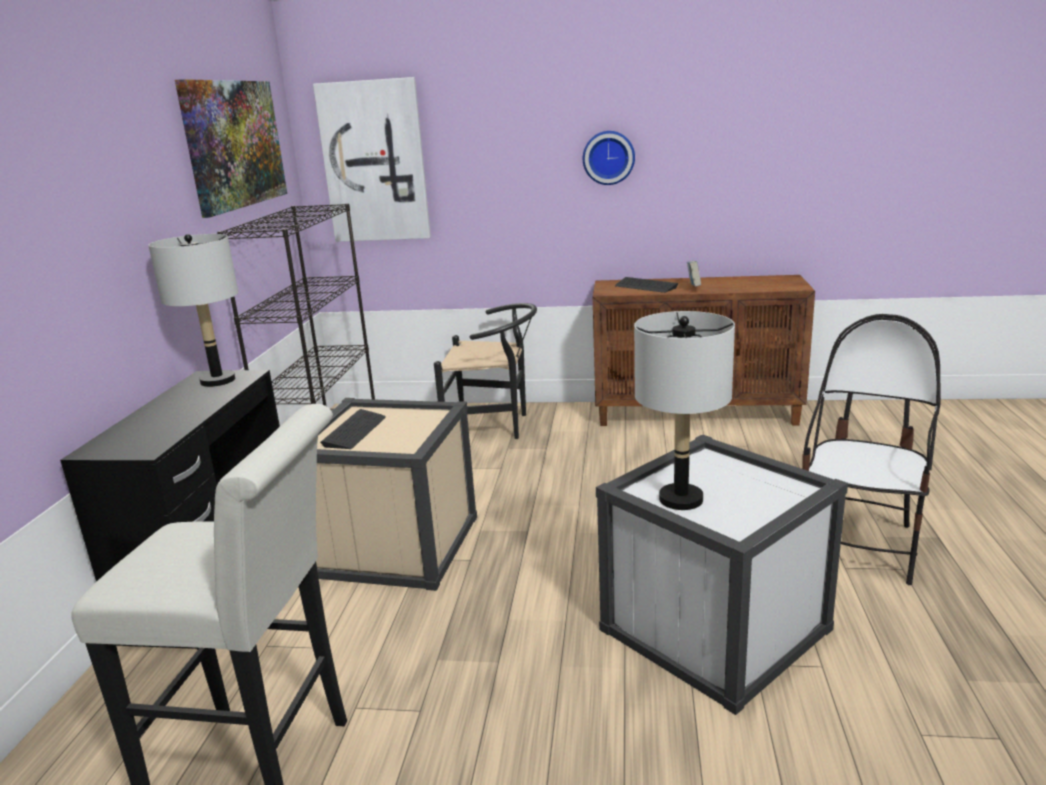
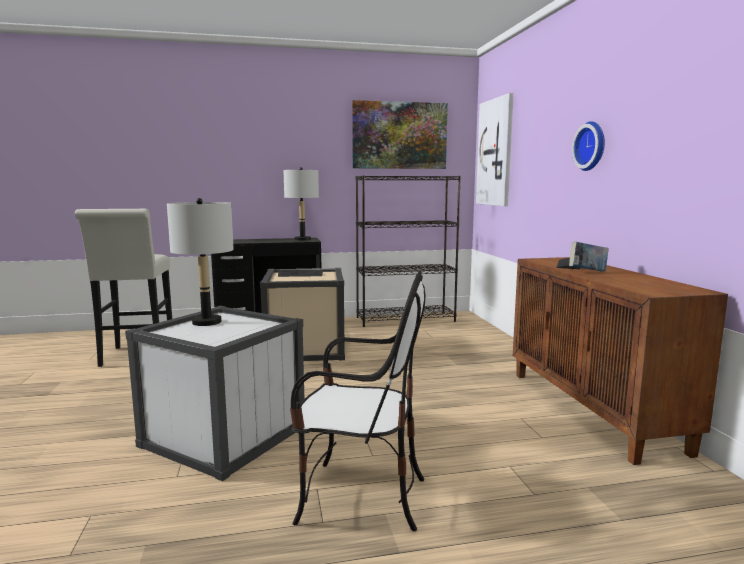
camera: 70 degrees right, 10 degrees down
(494, 426) = (478, 347): black chair -> none

